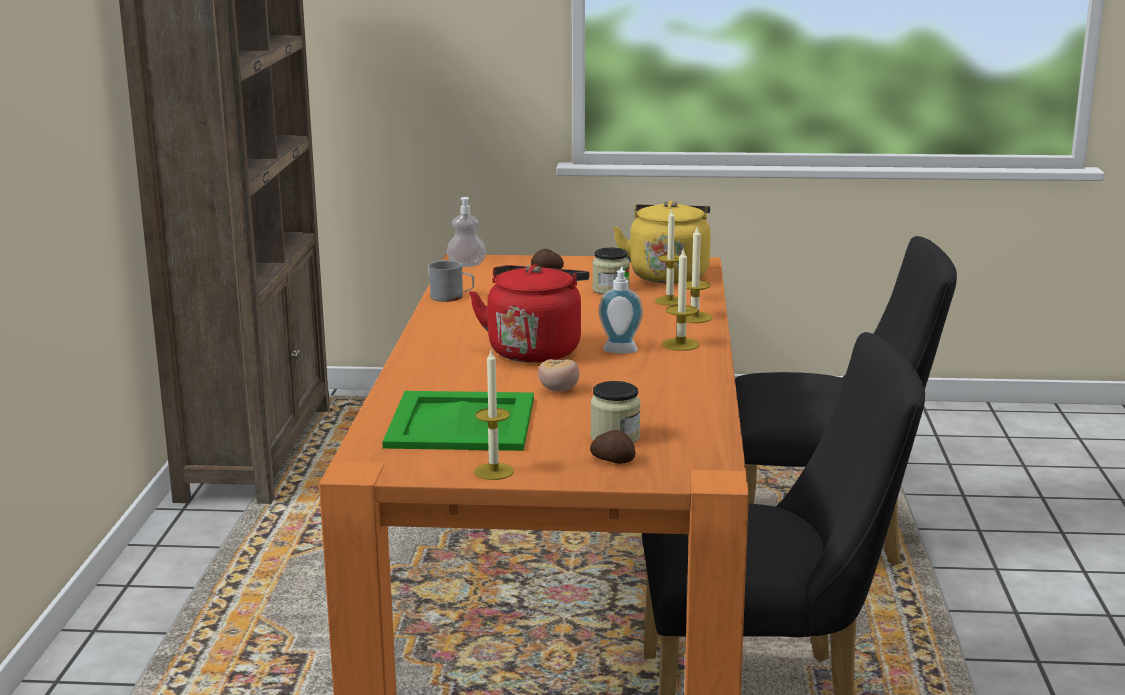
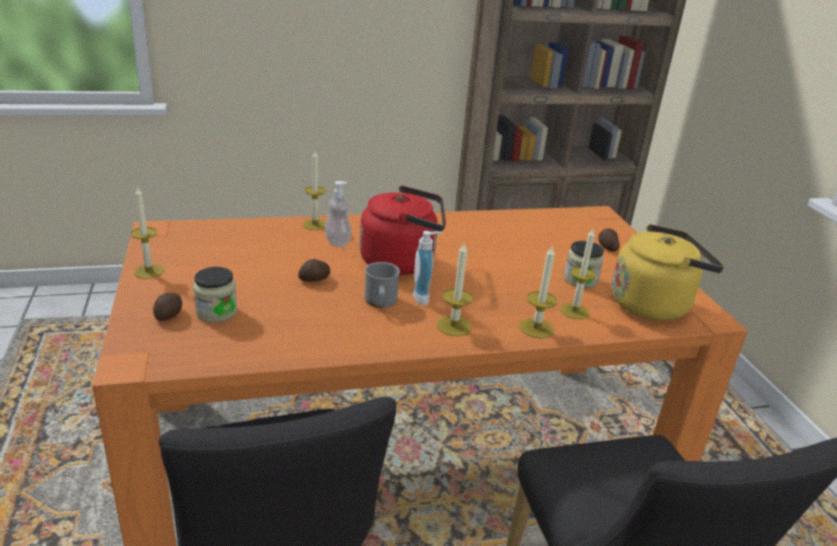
camera: 70 degrees right, 10 degrees up
(406, 381) = (315, 224): none -> candle
(452, 297) = (503, 219): grey mug -> grey mug (380, 302)
(460, 423) = (239, 250): green tray -> none
(466, 265) = (586, 215): soap dispenser -> soap dispenser (337, 242)
(559, 390) = (315, 279): tomato -> potato

